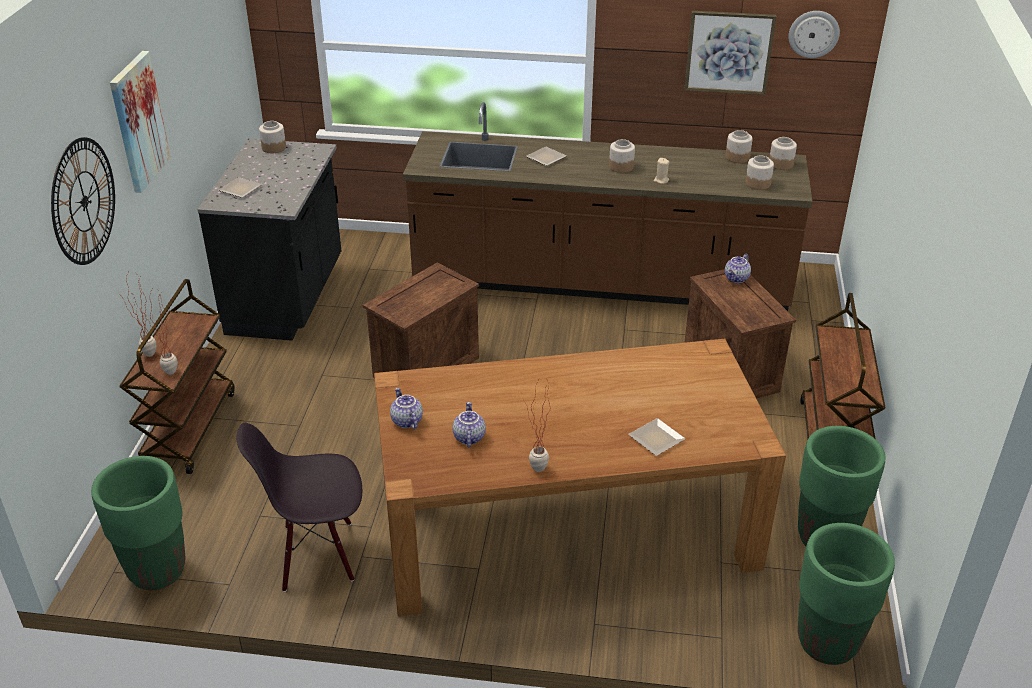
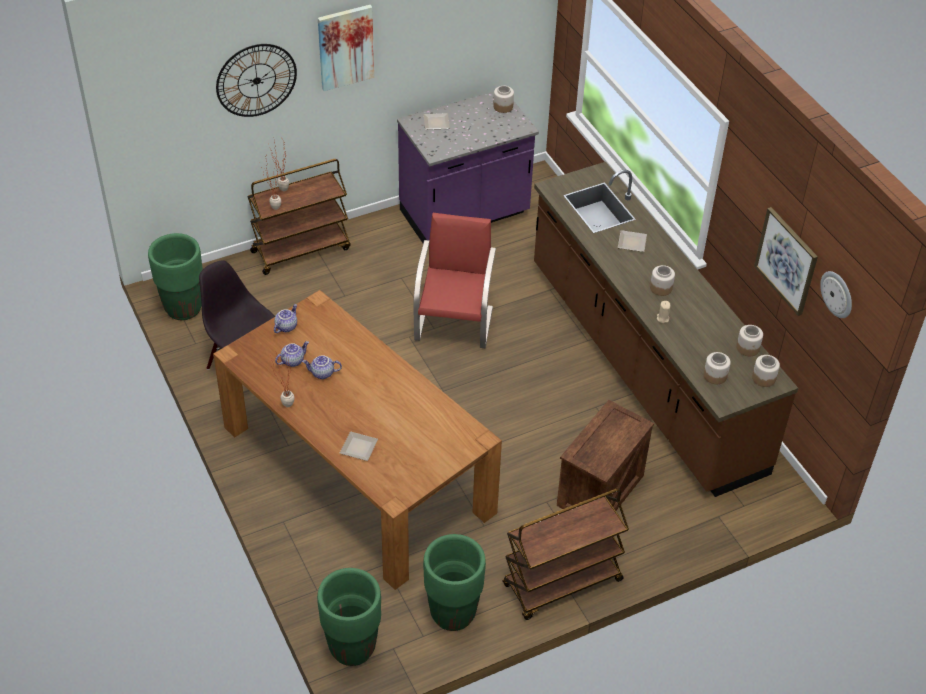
camera: 55 degrees right, 10 degrees up
(288, 298) = (465, 215): black counter -> purple counter
(426, 366) = (454, 322): crate -> red chair
(737, 278) = (631, 427): teapot -> teapot (322, 374)

